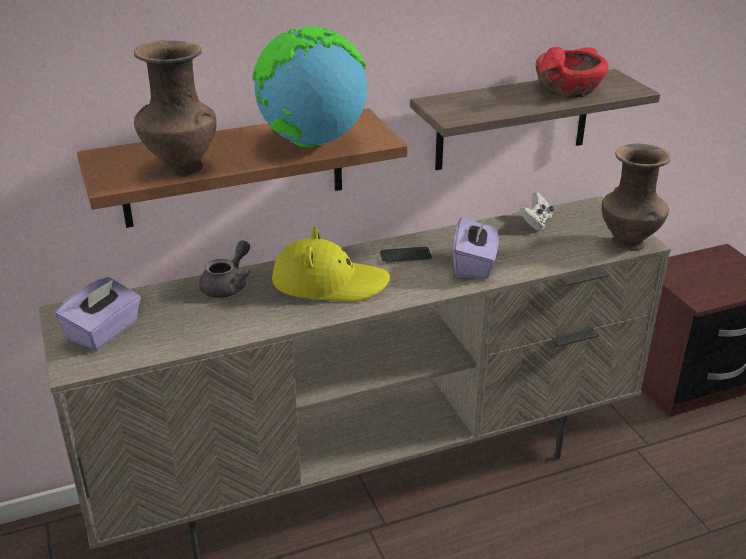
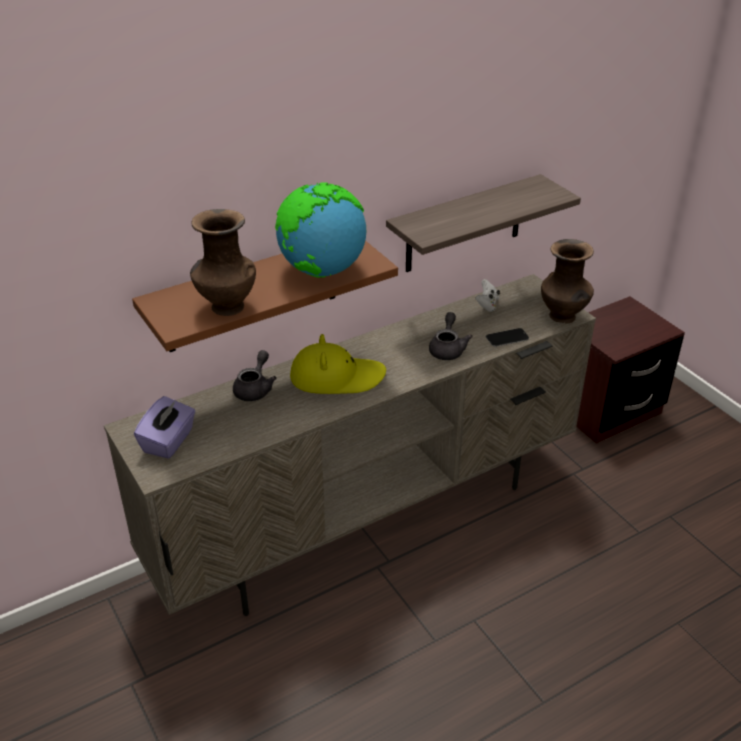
camera: 10 degrees left, 5 degrees up
(405, 256) = (391, 347): phone -> phone (507, 338)
(474, 265) = (447, 349): purple tissue box -> grey teapot
(567, 89) = (508, 199): red bowl -> none

